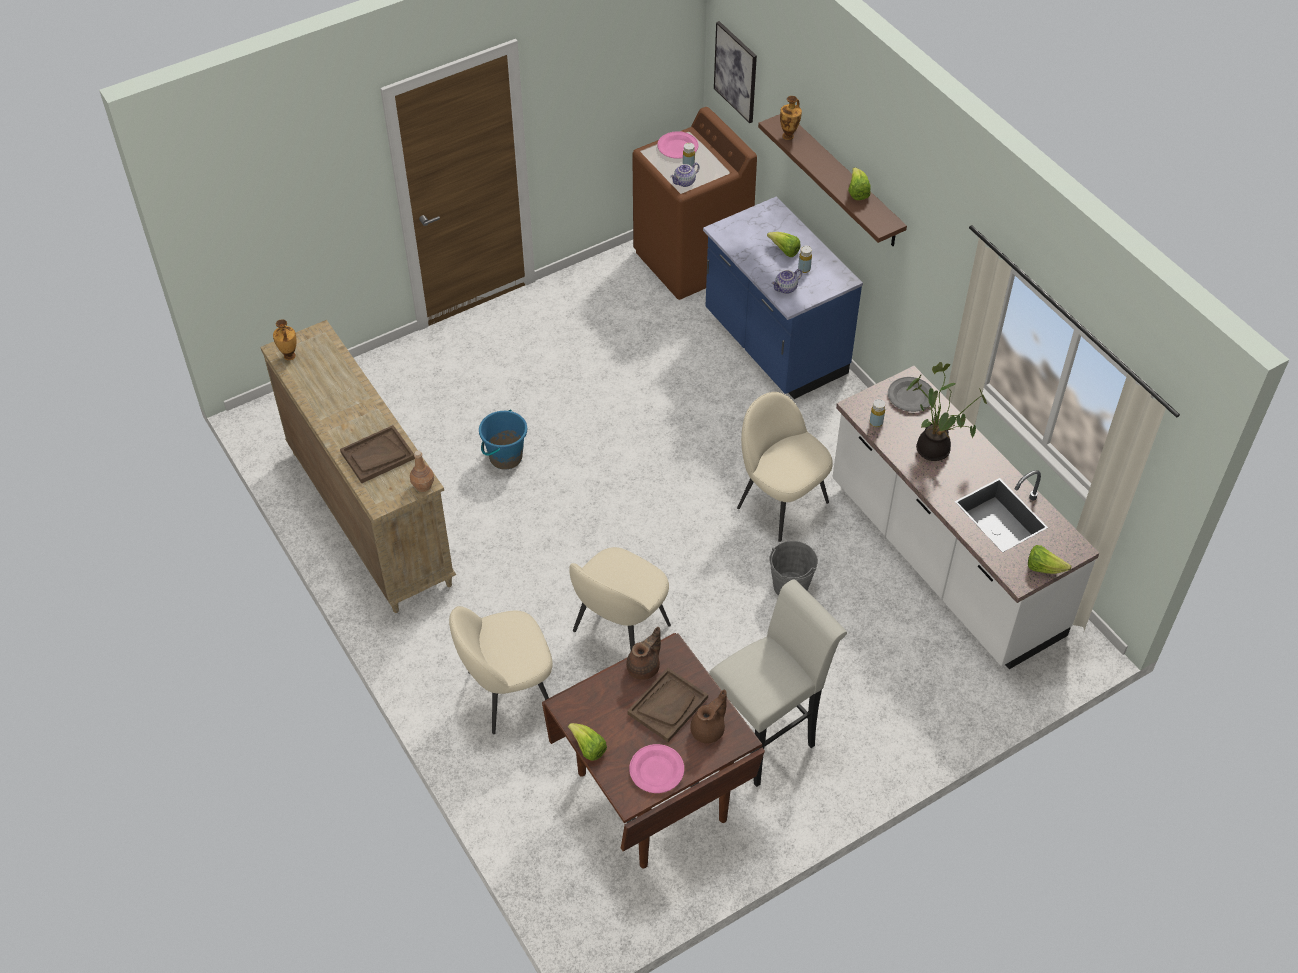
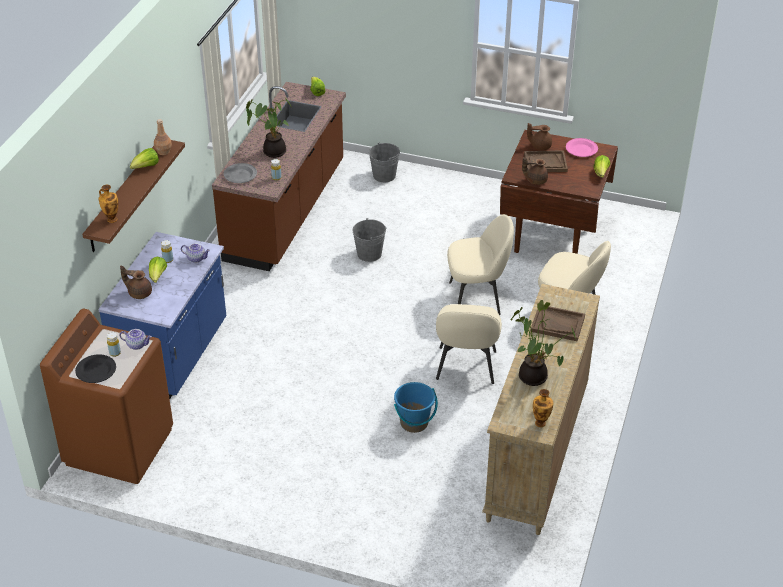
camera: 130 degrees left, 10 degrees down
(339, 391) = (535, 376): none -> potted plant
(423, 486) = (552, 291): brown bottle -> brown bottle (163, 151)
(677, 147) = (96, 371): pink plate -> black plate
(736, 71) = (43, 289): picture -> none
(768, 736) = (471, 216): white stool -> none
(772, 229) = (139, 293): none -> brown teapot
(780, 503) = (312, 286): beige chair -> beige chair (466, 367)
(938, 705) = (384, 175): none -> grey bucket
(943, 560) = (286, 212): white counter -> brown counter

